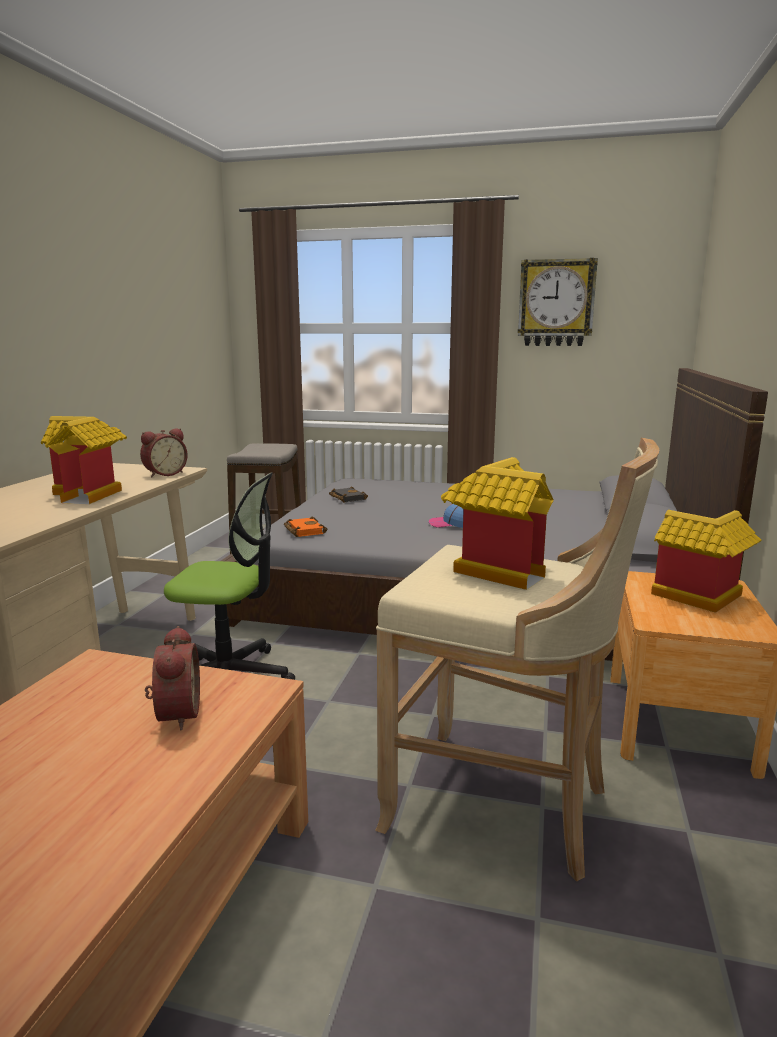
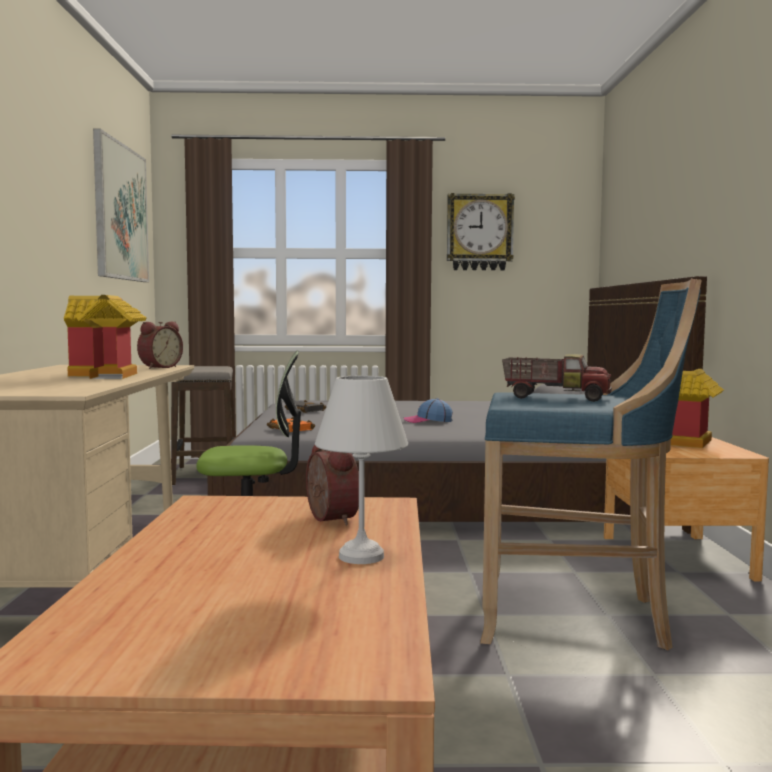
camera: 15 degrees left, 10 degrees down
(139, 799) = (363, 556): none -> white table lamp
(178, 297) = (120, 212): none -> picture
(493, 568) = (555, 398): toy house -> toy truck
(504, 806) = (577, 617): beige stool -> blue stool

